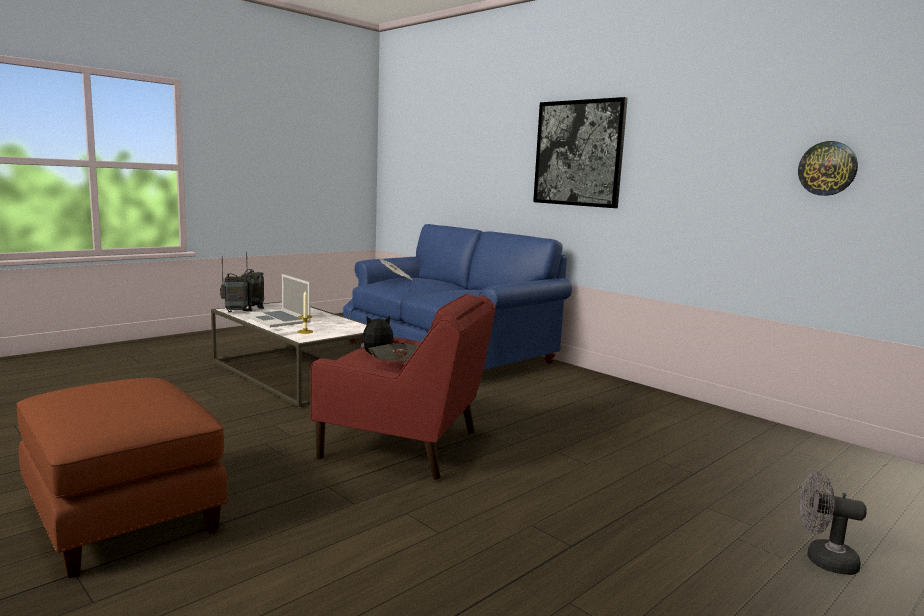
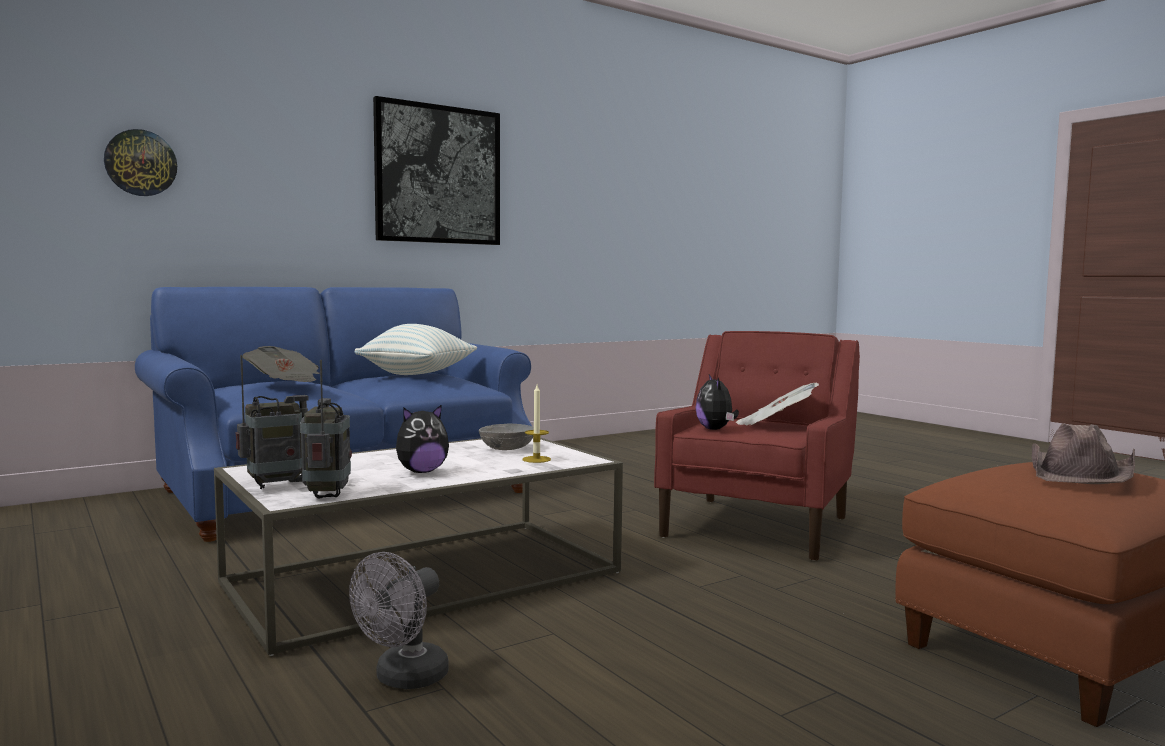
camera: 80 degrees left, 5 degrees down
(111, 394) = (1082, 473): none -> brown hat
(277, 319) = (421, 472): laptop -> plush toy
(335, 327) = (507, 448): none -> grey bowl
(467, 291) = (417, 374): none -> pillow
(823, 560) = (900, 454): grey fan -> grey fan (404, 679)
(827, 168) = (669, 206): wall clock -> wall clock (140, 163)

